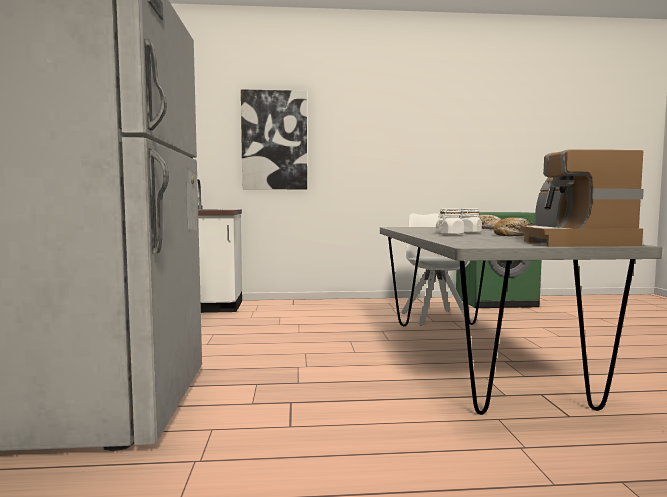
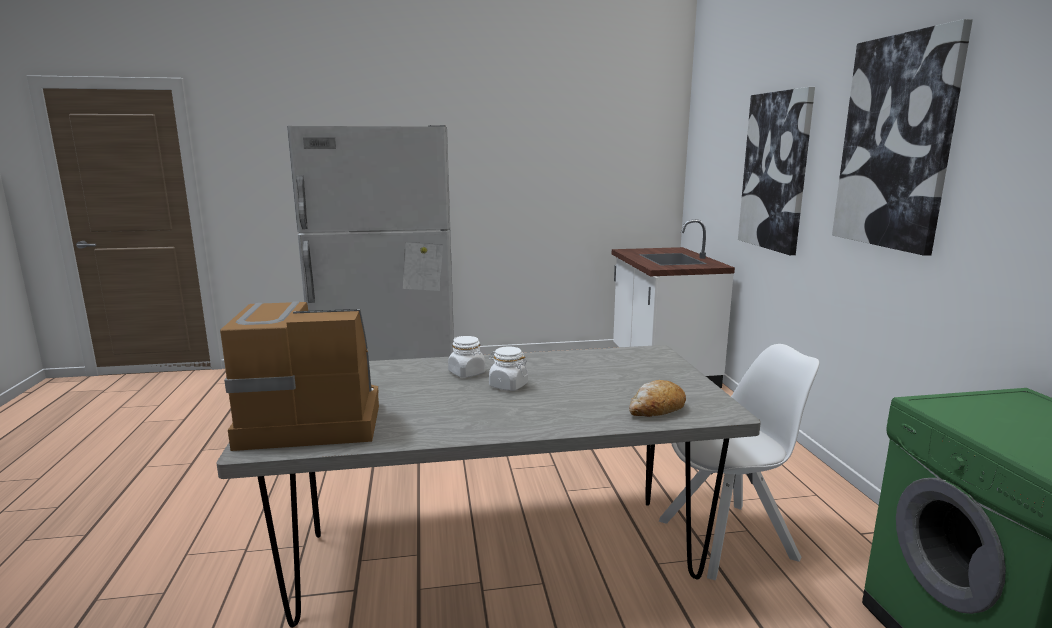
camera: 85 degrees right, 10 degrees up
(374, 124) = (896, 143): none -> picture
(514, 235) = (452, 407): bread -> none

